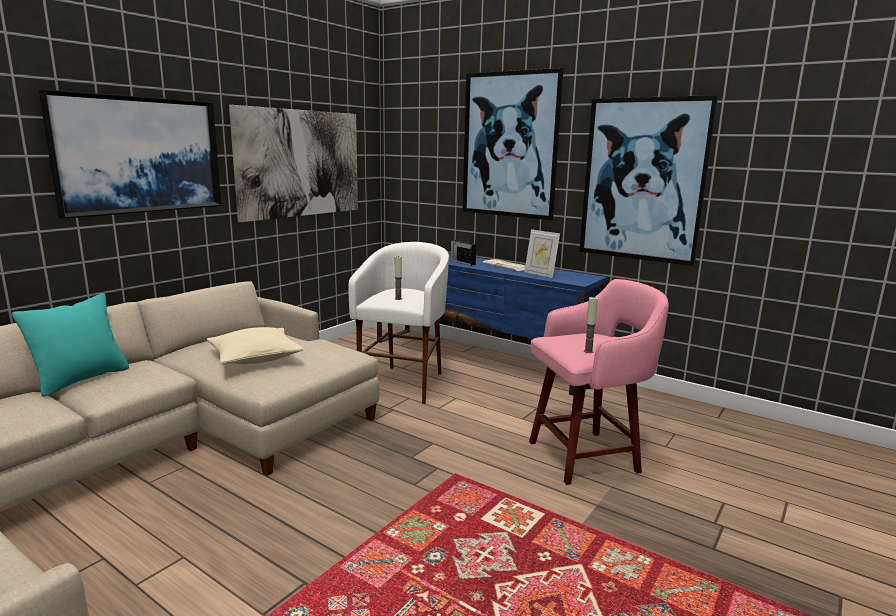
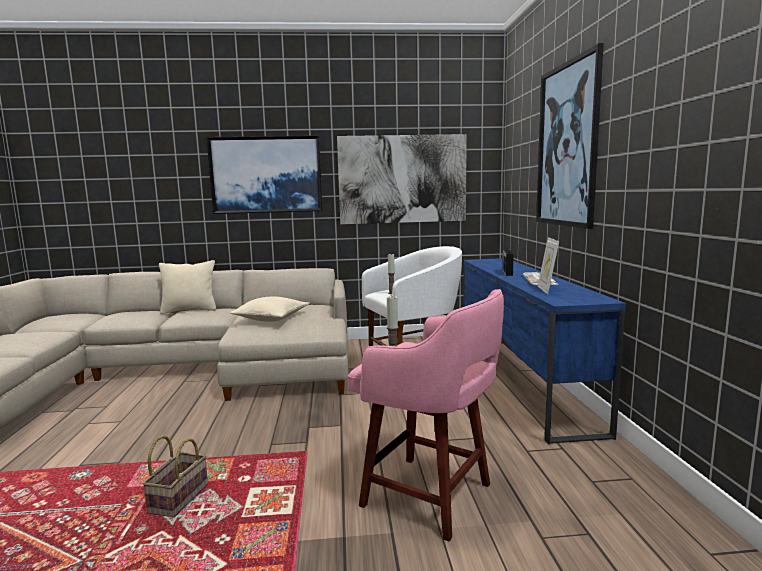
camera: 50 degrees right, 5 degrees down
(81, 379) = (190, 310): turquoise pillow -> beige pillow
(444, 561) = (179, 497): none -> basket
(643, 180) = (666, 169): picture -> none

